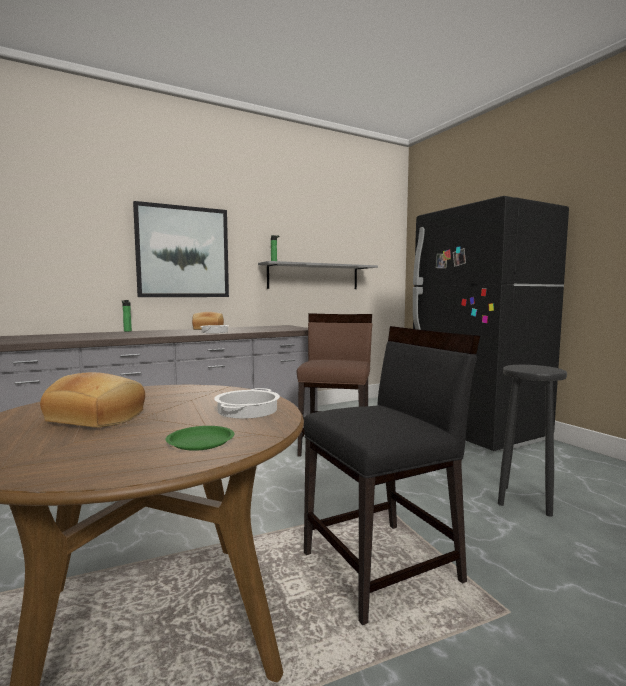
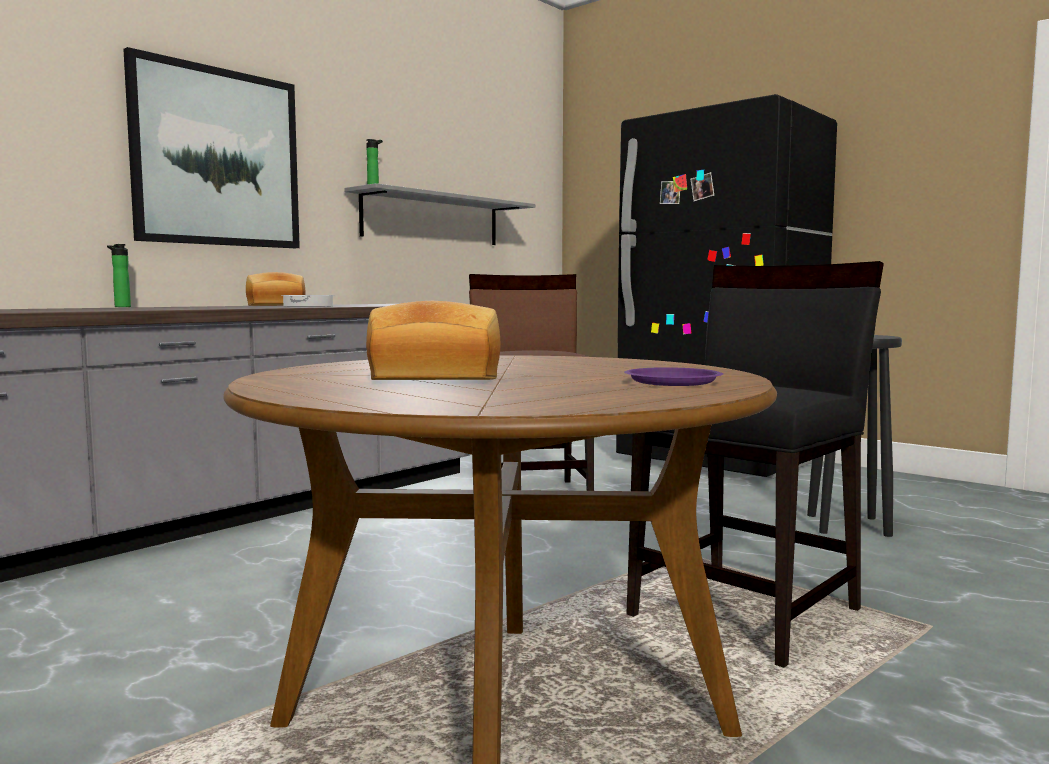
camera: 20 degrees left, 0 degrees up
(200, 442) = (673, 382): green plate -> purple plate
(248, 410) = (631, 366): cooking pot -> none

